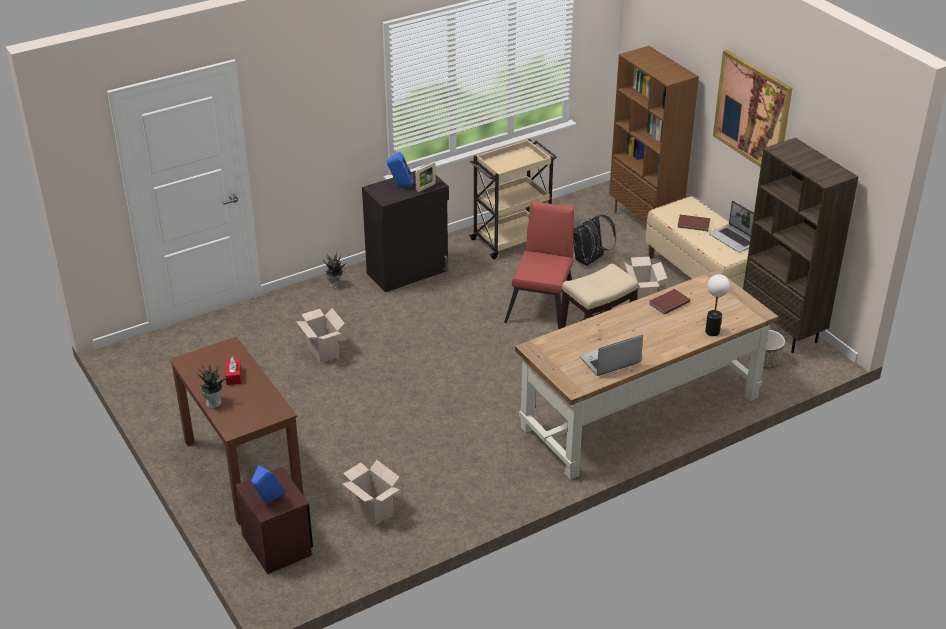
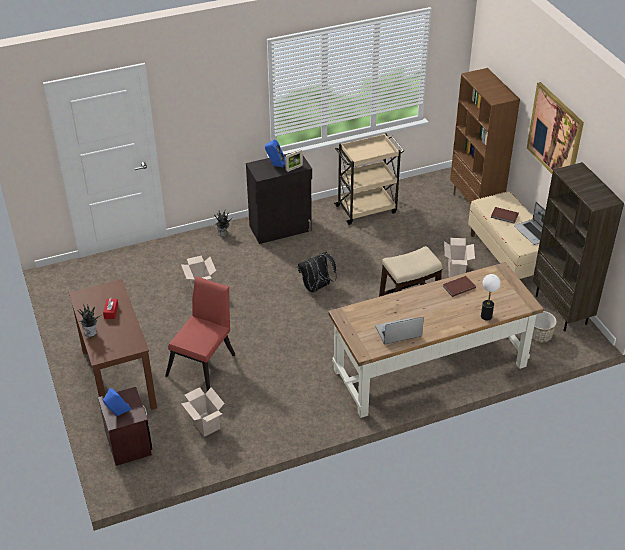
camera: 10 degrees right, 5 degrees up
(542, 305) = (376, 268): red chair -> red chair (204, 362)
(589, 261) = (423, 234): black backpack -> black backpack (317, 288)

